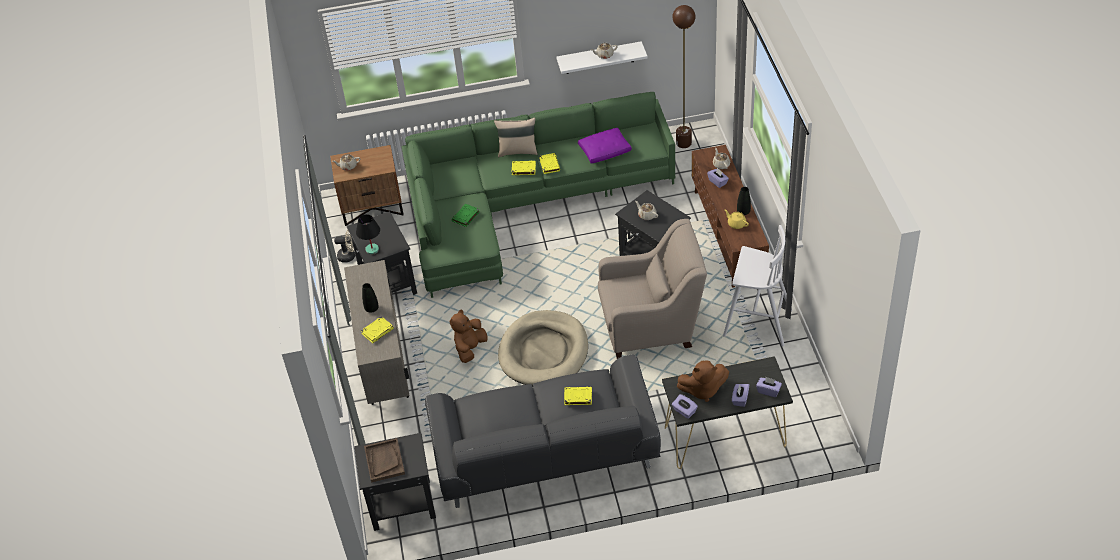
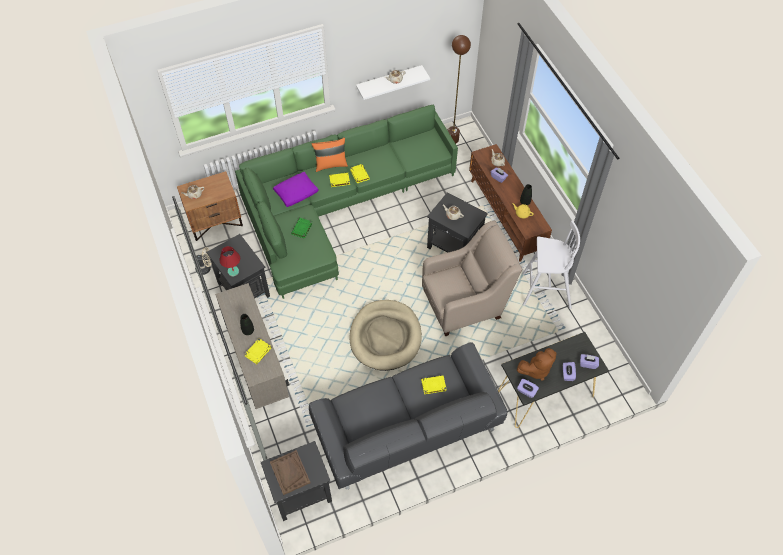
camera: 15 degrees left, 10 degrees up
(372, 250) = (233, 272): black table lamp -> red table lamp
(470, 348) = (325, 341): brown plush toy -> none
(517, 151) = (330, 164): beige pillow -> orange pillow
(605, 151) = (401, 157): purple pillow -> purple pillow (296, 193)

